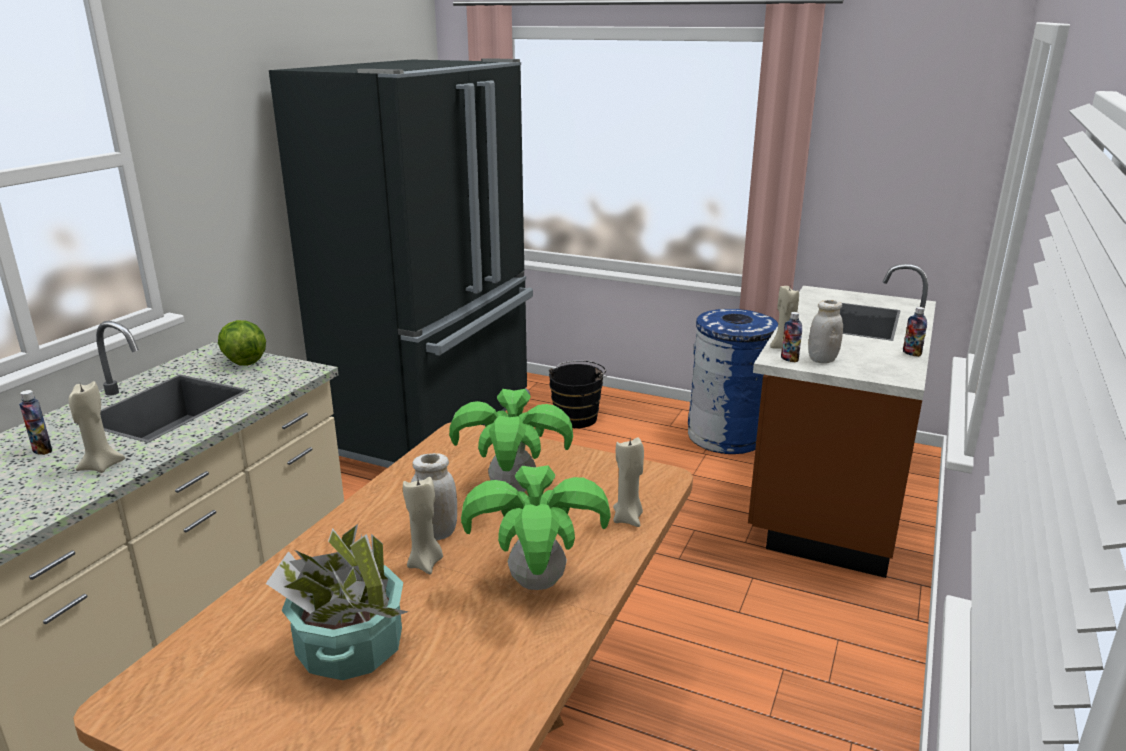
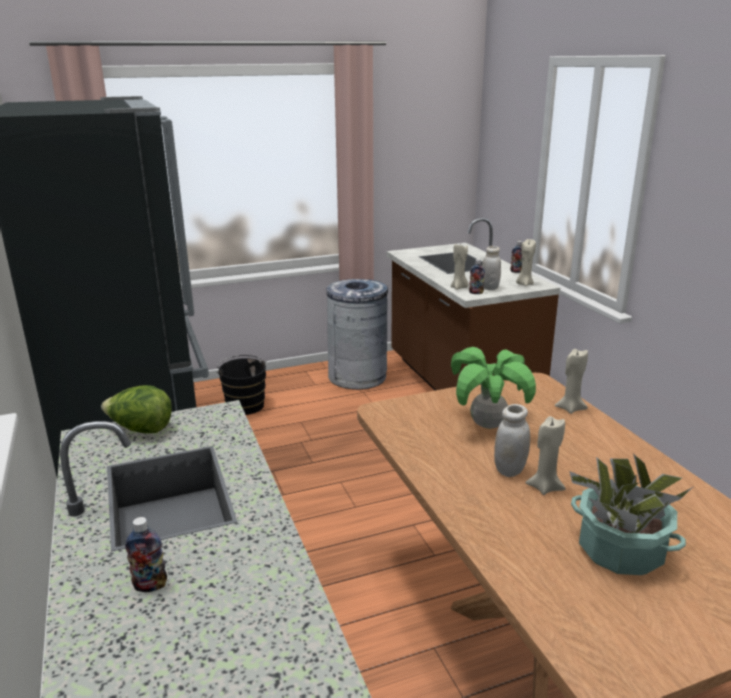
camera: 45 degrees left, 0 degrees up
(101, 466) = (250, 559): beige candle -> beige candle (524, 284)
(537, 582) = (609, 461): potted plant -> none
(726, 436) = (357, 376): blue trash can -> grey trash can

